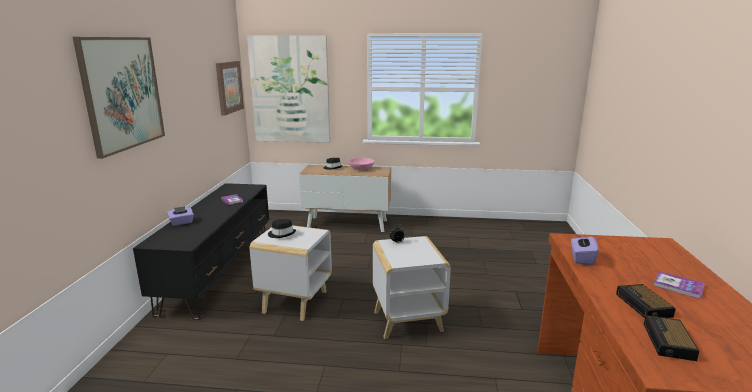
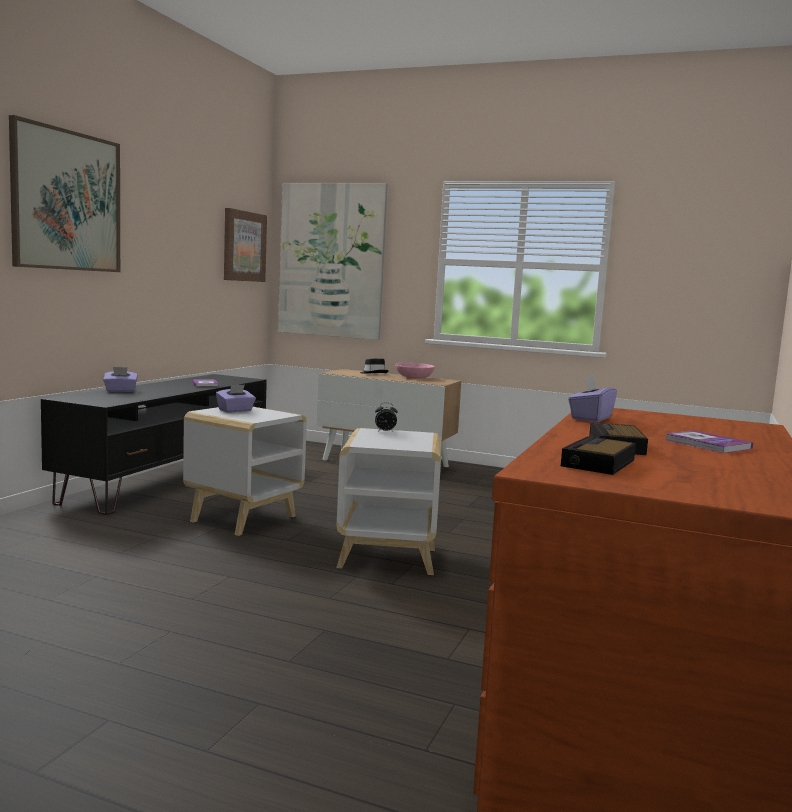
camera: 15 degrees right, 10 degrees down
(282, 234) = (235, 410): black hat -> purple tissue box

